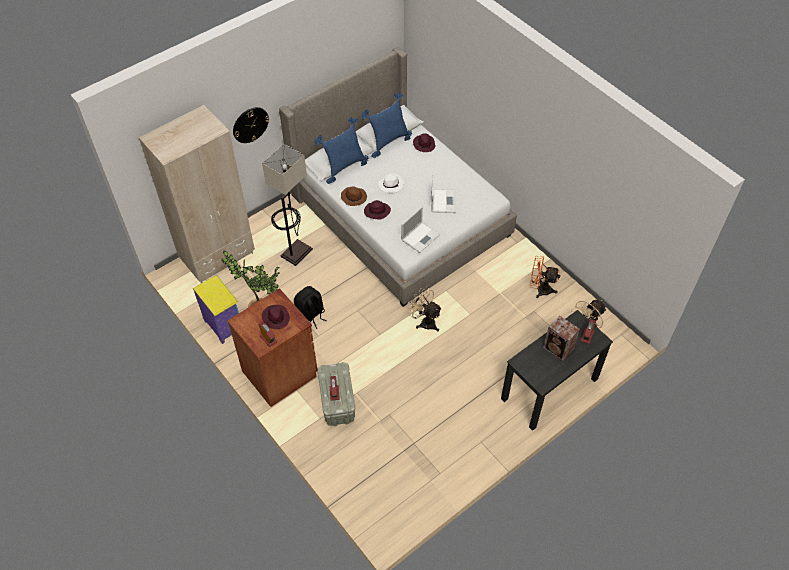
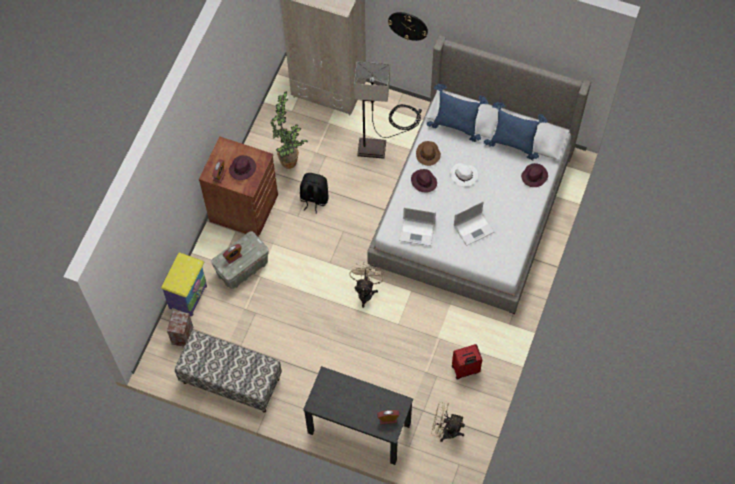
camera: 60 degrees right, 10 degrees up
(223, 324) = (264, 139): nightstand -> nightstand (189, 296)
(444, 468) = (231, 381): none -> bench
(540, 289) = (465, 370): orange fan -> red suitcase
(558, 349) = (359, 402): speaker -> speaker (182, 336)

